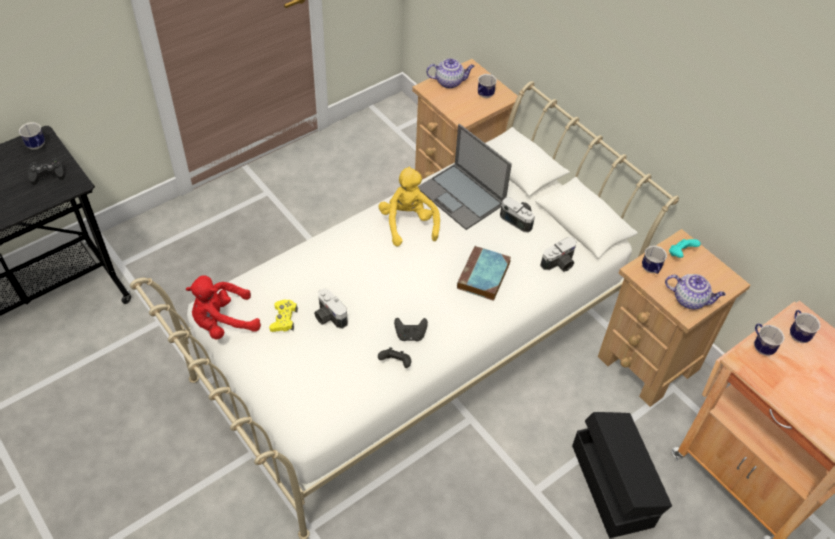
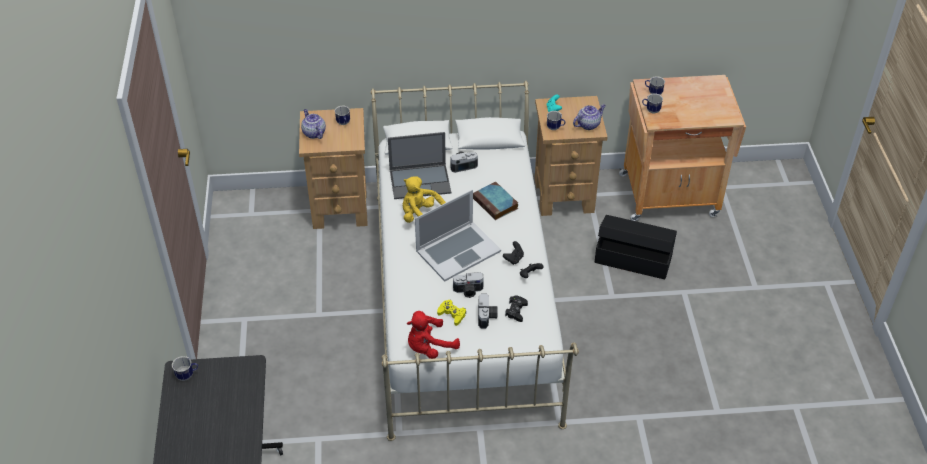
camera: 55 degrees left, 5 degrees down
(47, 174) = (226, 378): black game controller -> black game controller (516, 311)
(223, 322) = (429, 347): red plush toy -> red plush toy turned 45 degrees clockwise
(383, 278) = (458, 250): none -> laptop
(450, 82) = (313, 133): teapot -> teapot turned 60 degrees counterclockwise
(559, 264) = (513, 165): camera -> camera (487, 316)

